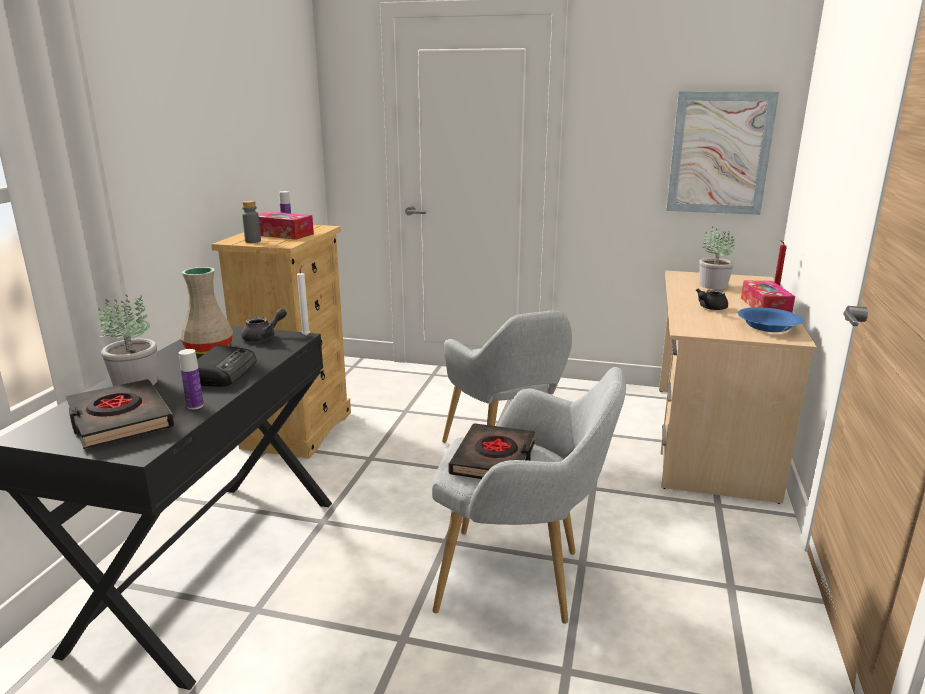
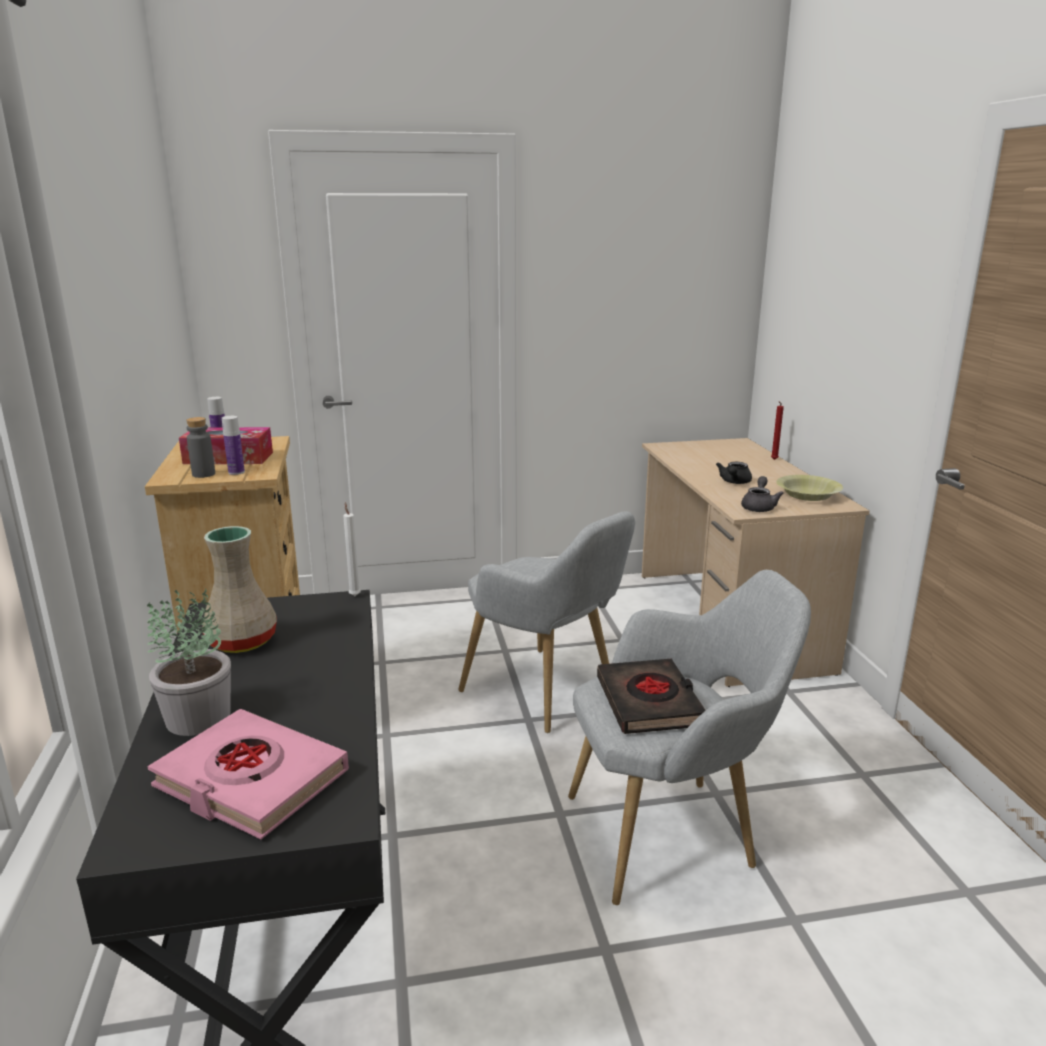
camera: 25 degrees left, 0 degrees up
(119, 420) = (250, 780): black book -> pink book
(195, 406) = (334, 730): bottle -> bottle (236, 472)
(224, 372) = (310, 672): radio -> none
(264, 337) = (300, 609): grey teapot -> grey teapot (759, 507)
(712, 285) = (706, 455): potted plant -> none
(719, 153) = (687, 310): picture -> none
(765, 306) = (779, 472): tissue box -> none
(768, 327) = (807, 496): blue bowl -> yellow bowl

